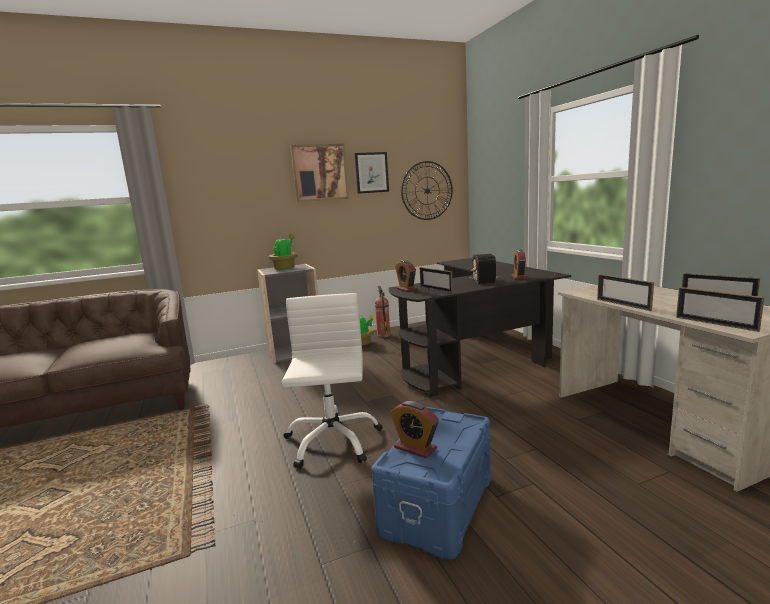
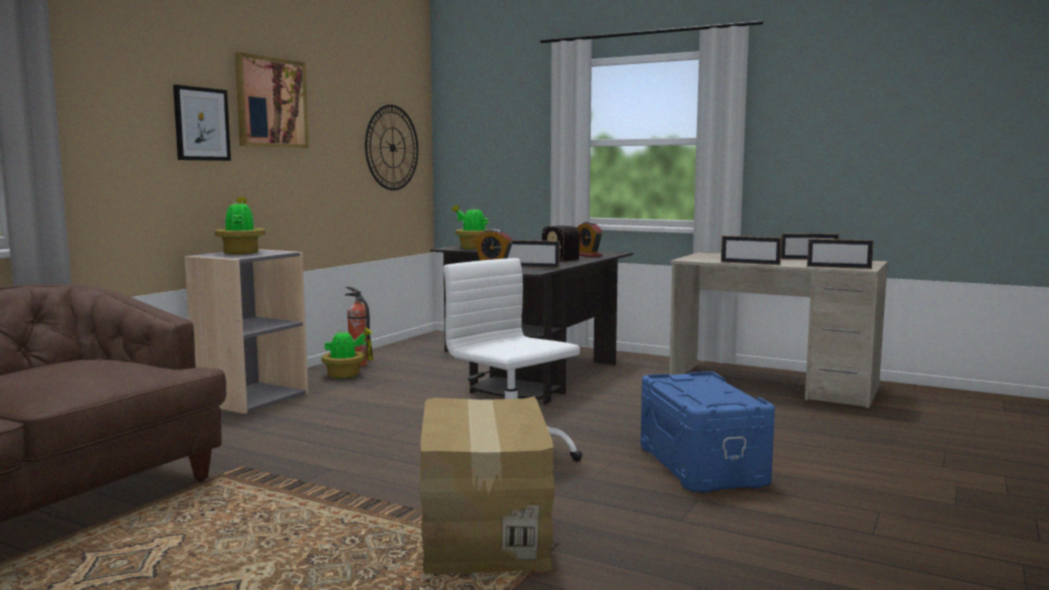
camera: 40 degrees left, 5 degrees down
(204, 509) = (482, 532): none -> cardboard box
(371, 172) = (332, 112): picture -> picture (201, 124)
(415, 448) = (697, 397): alarm clock -> none
(463, 263) = (473, 248): none -> potted plant

